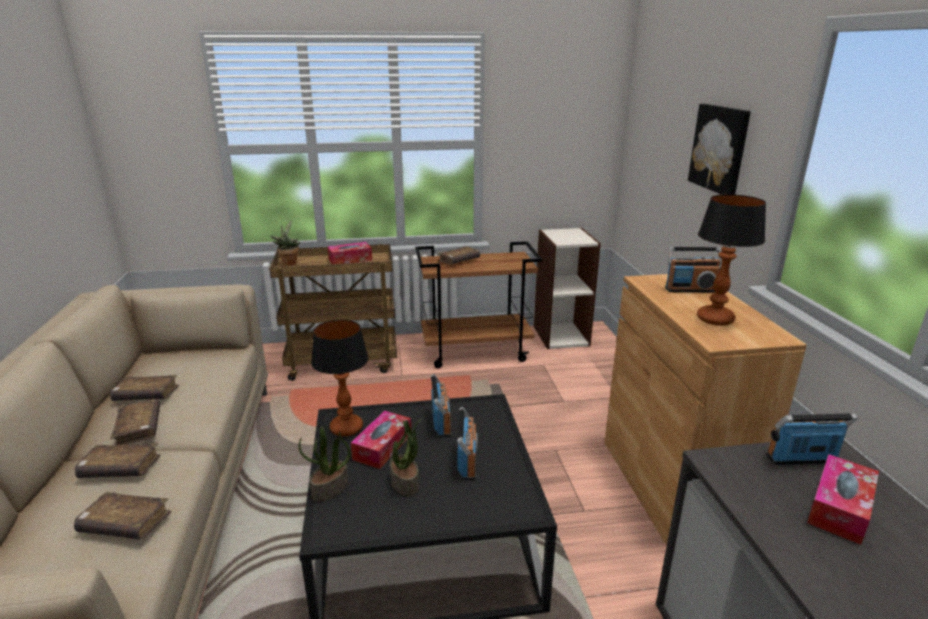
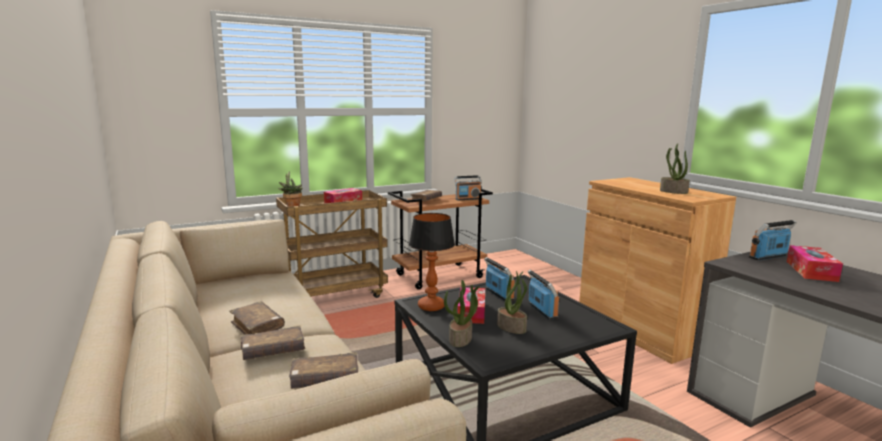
camera: 20 degrees left, 10 degrees down
(146, 395) = (236, 307): brown book -> none
(561, 335) = (494, 260): bookcase -> none
(690, 289) = (638, 183): radio -> radio (468, 199)
(714, 319) = (673, 191): table lamp -> potted plant
(720, 148) = (623, 98): picture -> none

